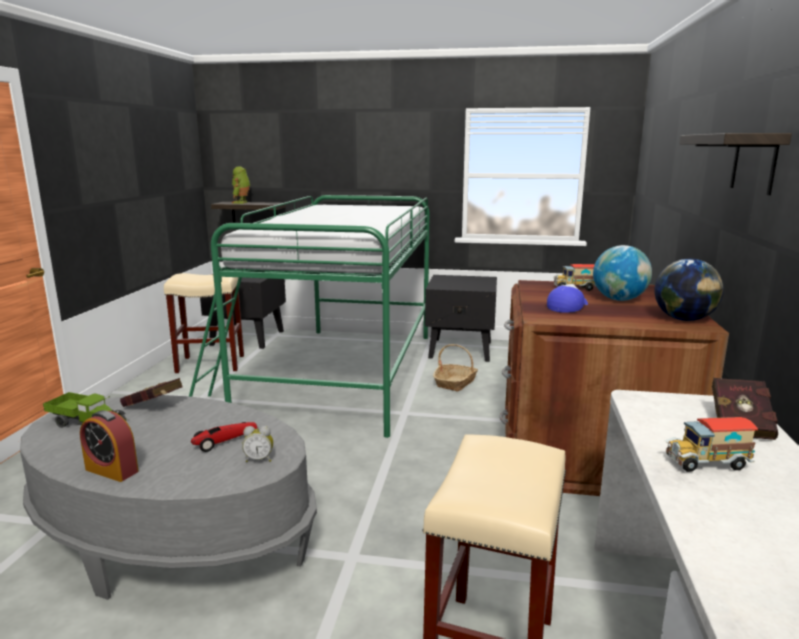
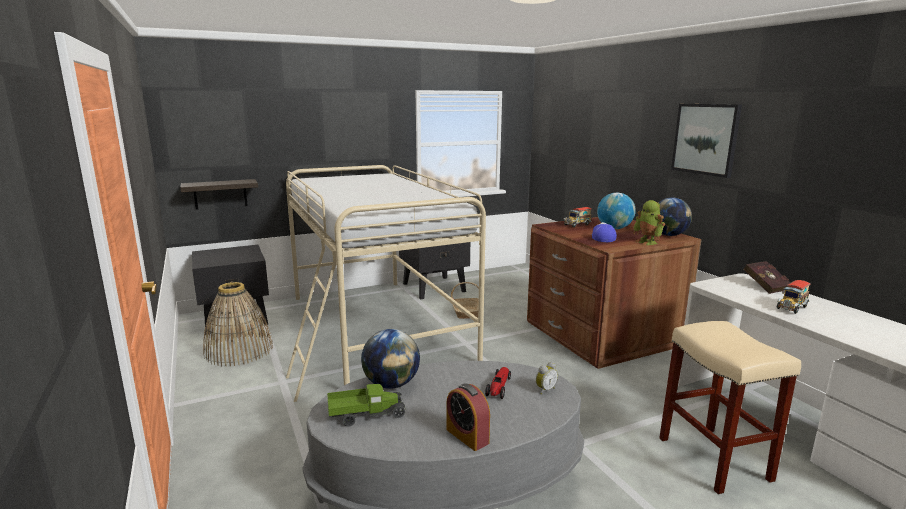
camera: 35 degrees left, 0 degrees up
(112, 470) = (467, 436): alarm clock -> alarm clock turned 60 degrees clockwise
(154, 407) = (391, 384): red book -> globe
(211, 363) = (239, 350): beige stool -> basket
(242, 202) = (211, 183): toy robot -> toy robot (647, 242)
(341, 374) = (375, 328): green bed -> beige bed
(754, 163) = (705, 139): shelf -> picture

